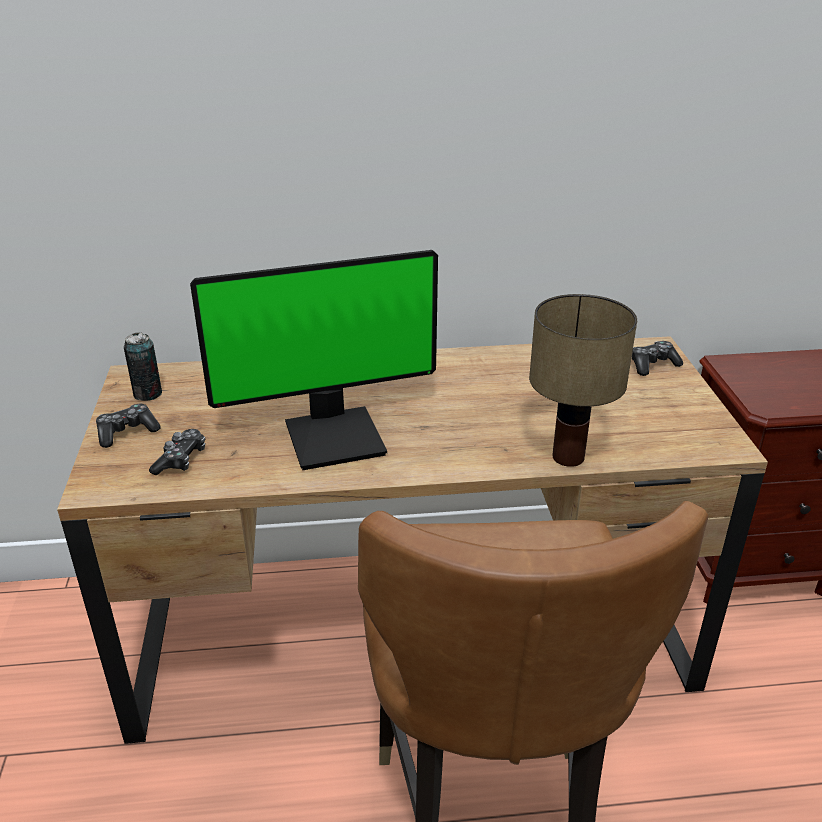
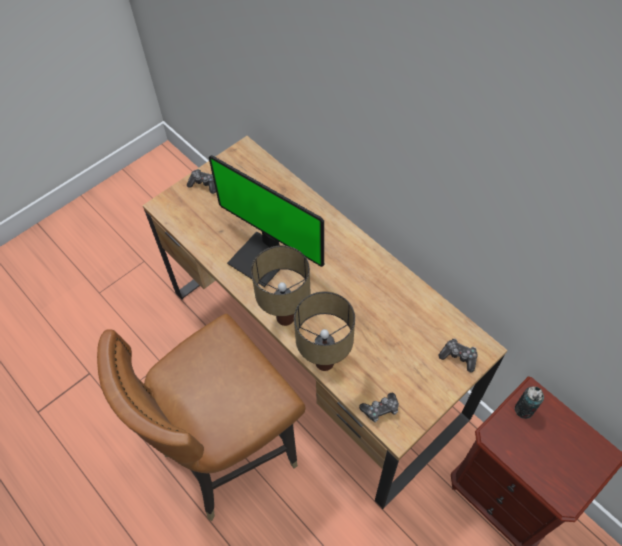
camera: 55 degrees right, 25 degrees up
(148, 394) = (236, 167): can -> can (524, 410)
(181, 460) = (201, 217): game controller -> game controller (380, 409)
(461, 459) = (285, 318): none -> table lamp

